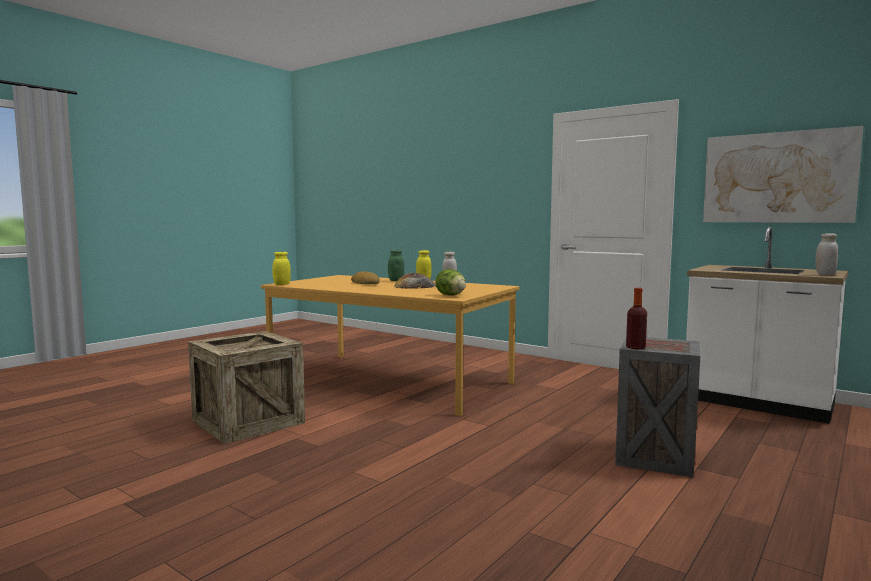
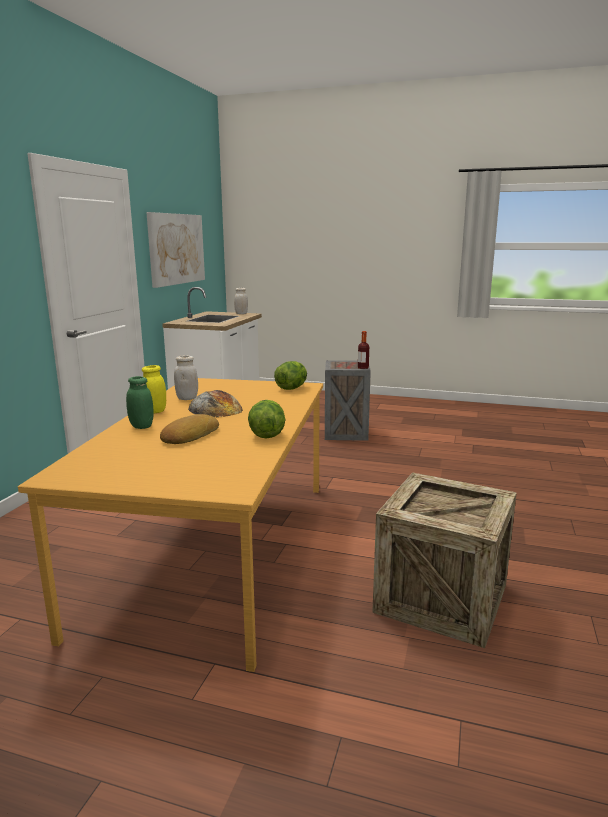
camera: 110 degrees left, 10 degrees up
(282, 284) = (241, 485): yellow jar -> none
(343, 288) = (266, 435): none -> lettuce

